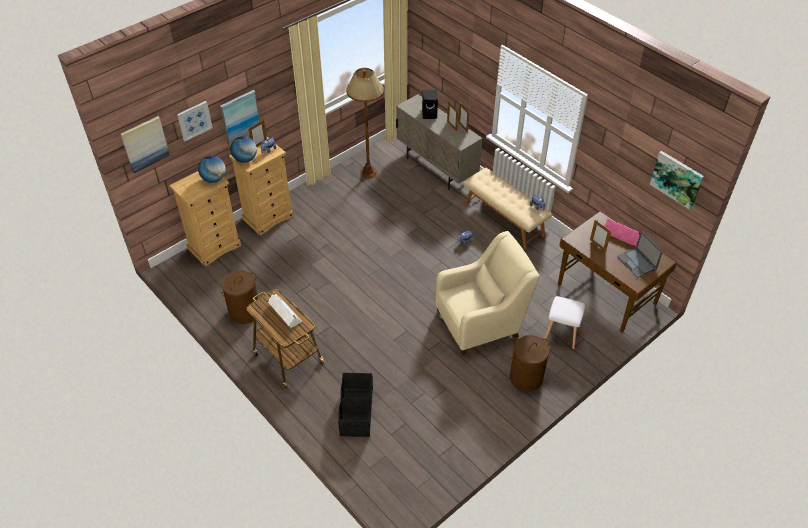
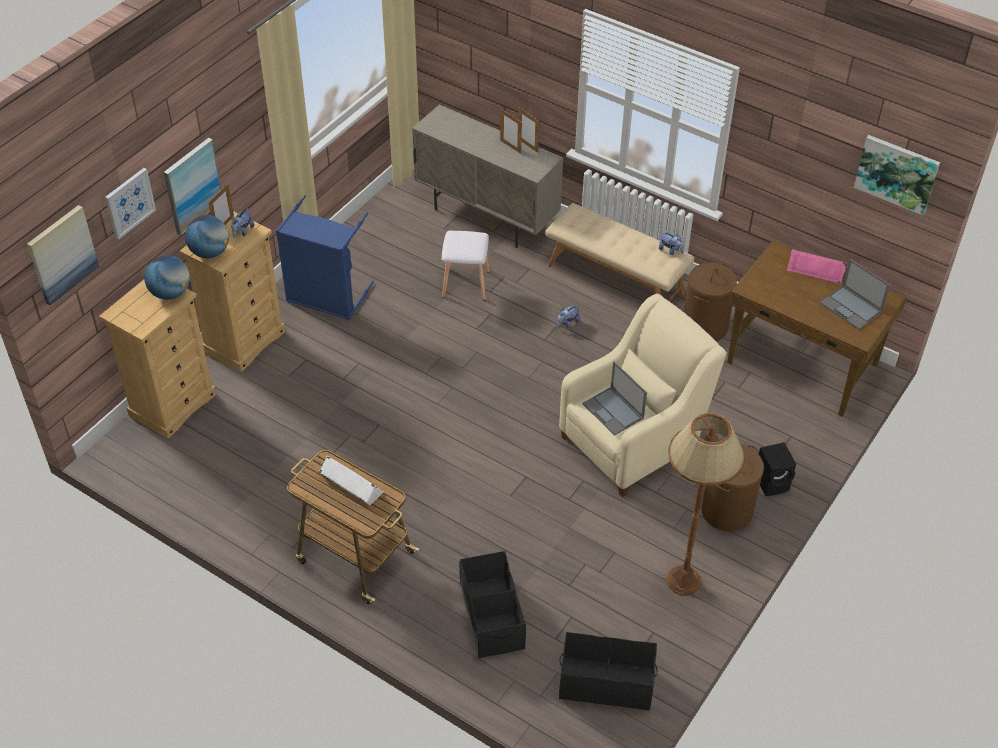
camera: 15 degrees left, 0 degrees up
(244, 312) = (259, 499): brown laundry basket -> brown laundry basket (704, 327)
(324, 200) = (326, 298): none -> blue laundry basket
(368, 172) = (381, 242): brown floor lamp -> brown floor lamp (683, 580)
(412, 469) = (606, 683): none -> black storage box
(430, 114) = (470, 132): black speaker -> black speaker (773, 482)
(465, 300) = (613, 411): none -> laptop
(561, 334) = (756, 435): white stool -> white stool (465, 284)
(597, 245) = (787, 292): picture frame -> none

